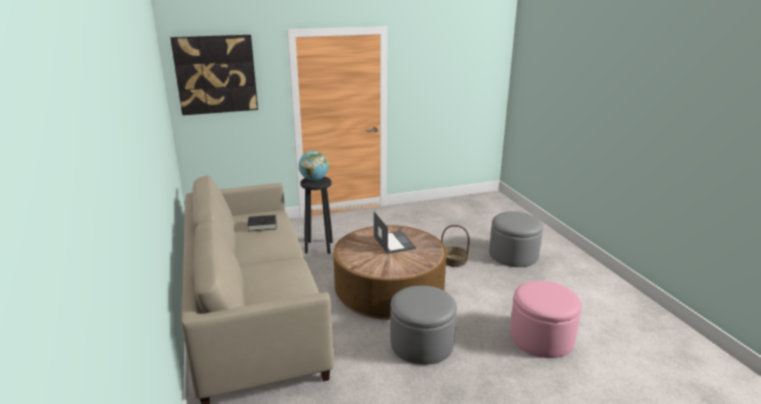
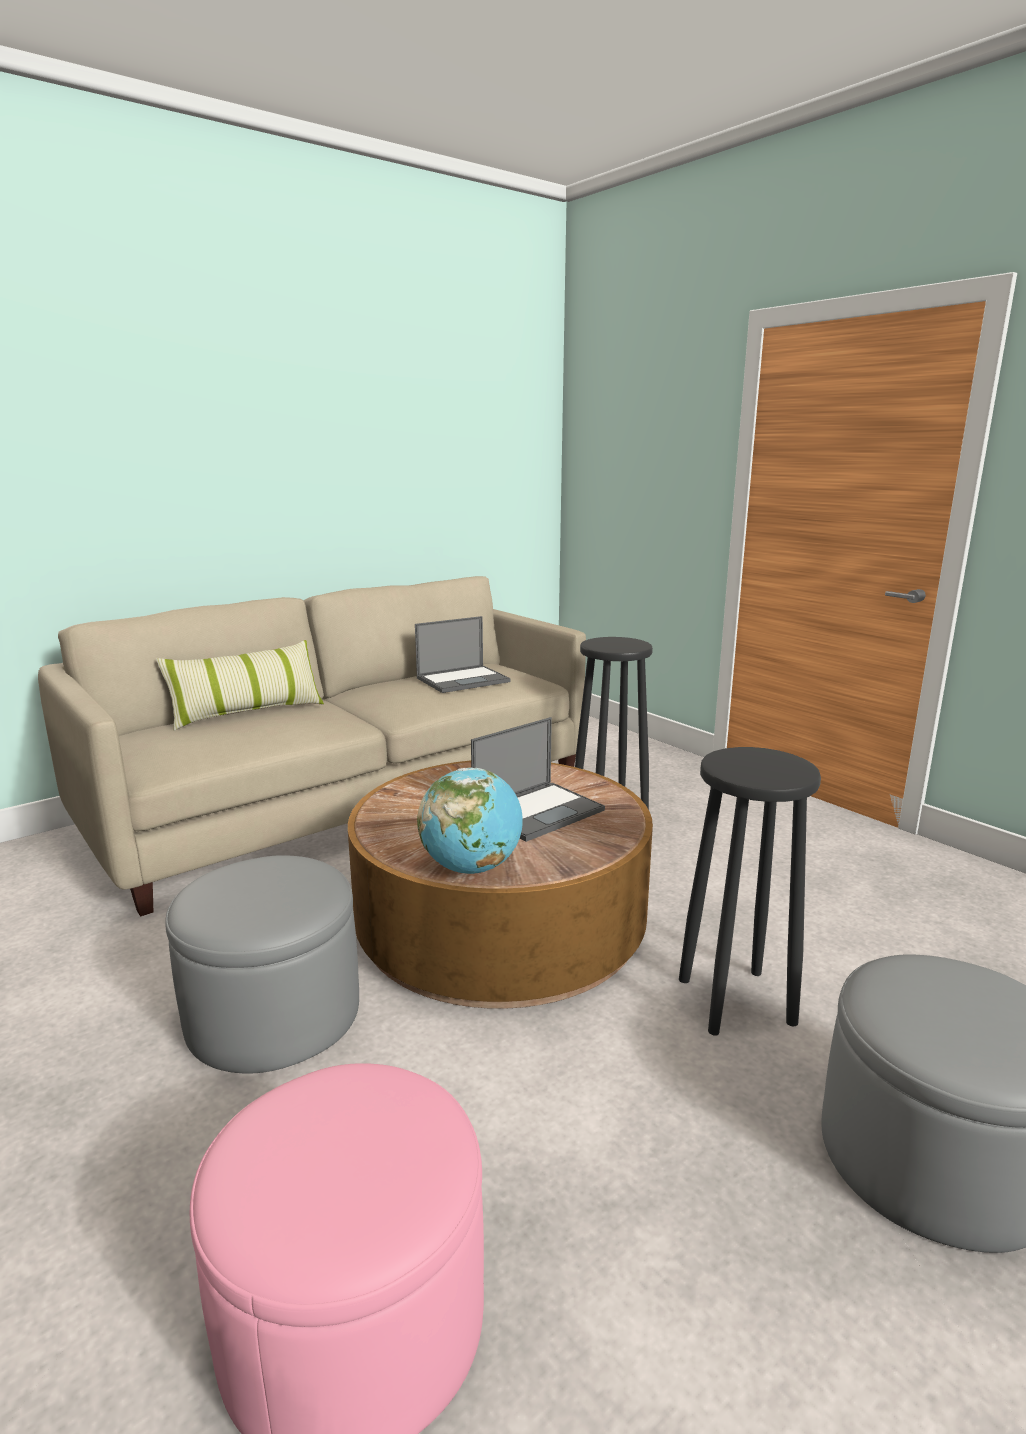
camera: 70 degrees right, 5 degrees down
(216, 74) = (623, 415): picture -> none
(253, 284) = (247, 712): none -> pillow
(262, 225) = (464, 680): black book -> laptop
(314, 179) = (620, 642): globe -> globe (471, 868)
(454, 260) = (736, 1002): basket -> black stool

